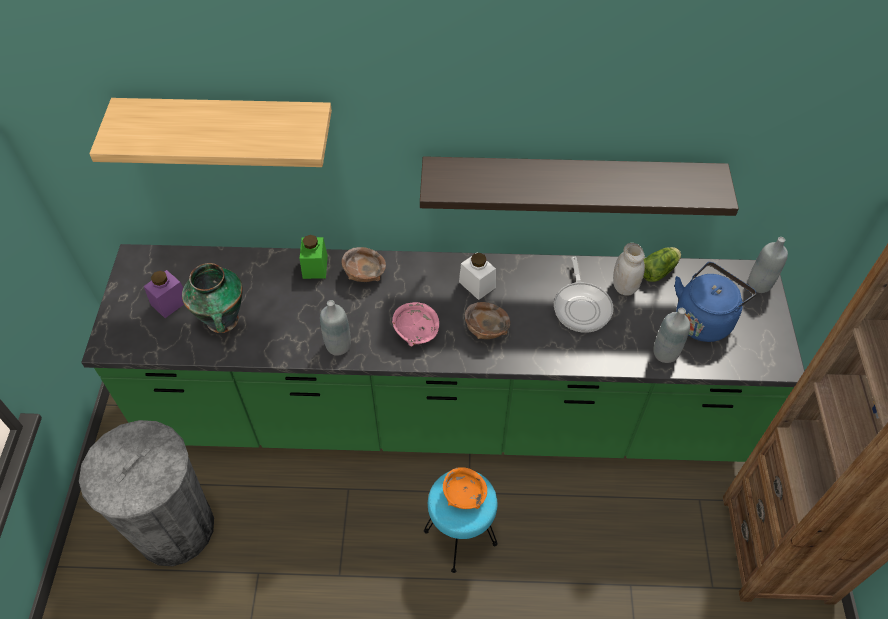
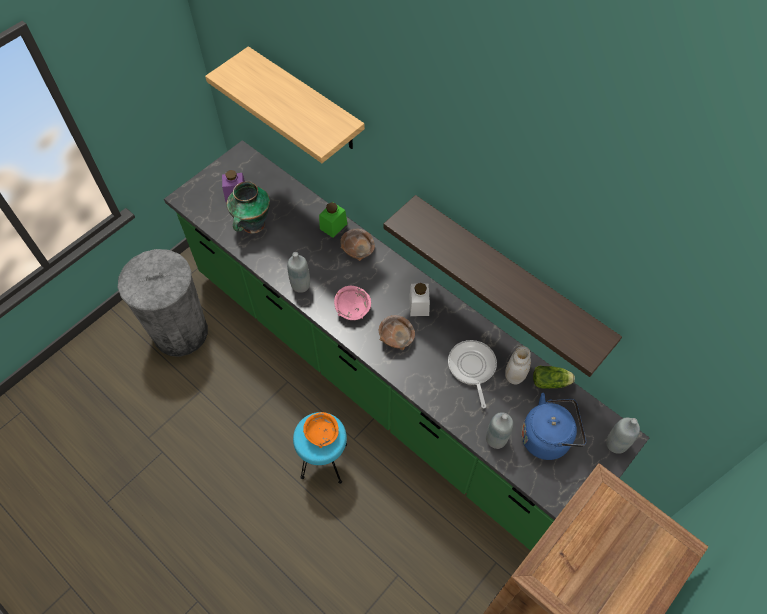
camera: 40 degrees right, 5 degrees up
(582, 306) = (472, 368): frying pan -> frying pan turned 135 degrees clockwise

